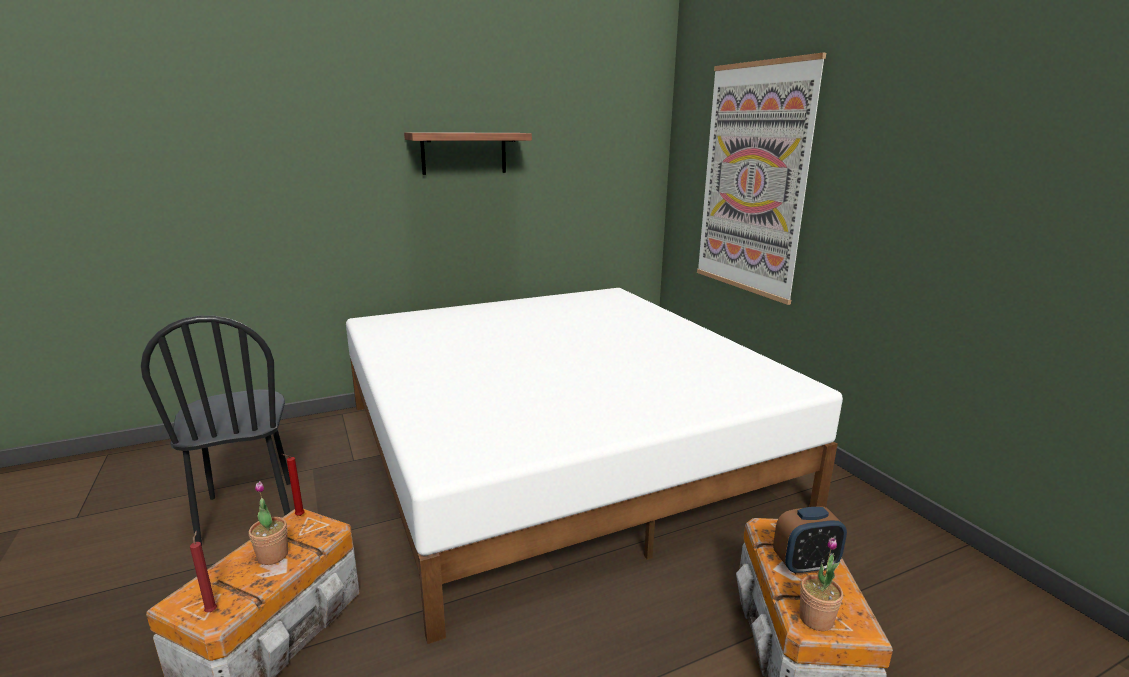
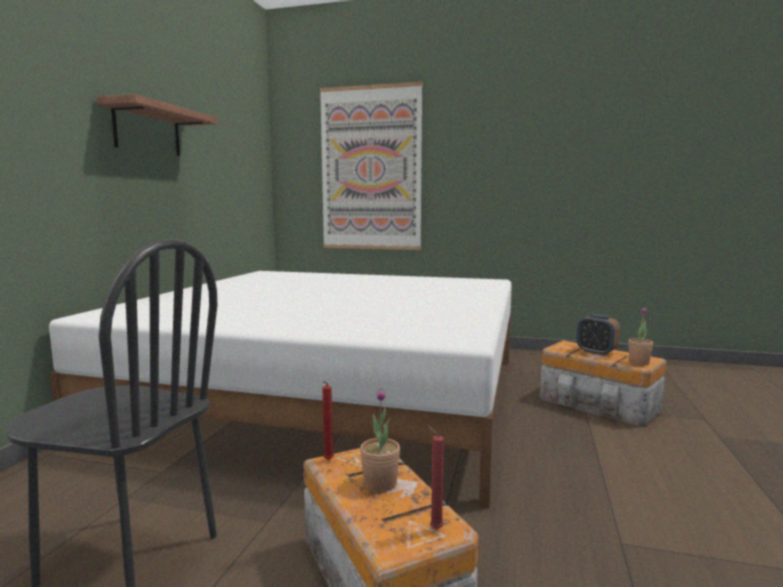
camera: 50 degrees left, 10 degrees down
(805, 565) = (596, 352): alarm clock -> alarm clock turned 105 degrees clockwise

